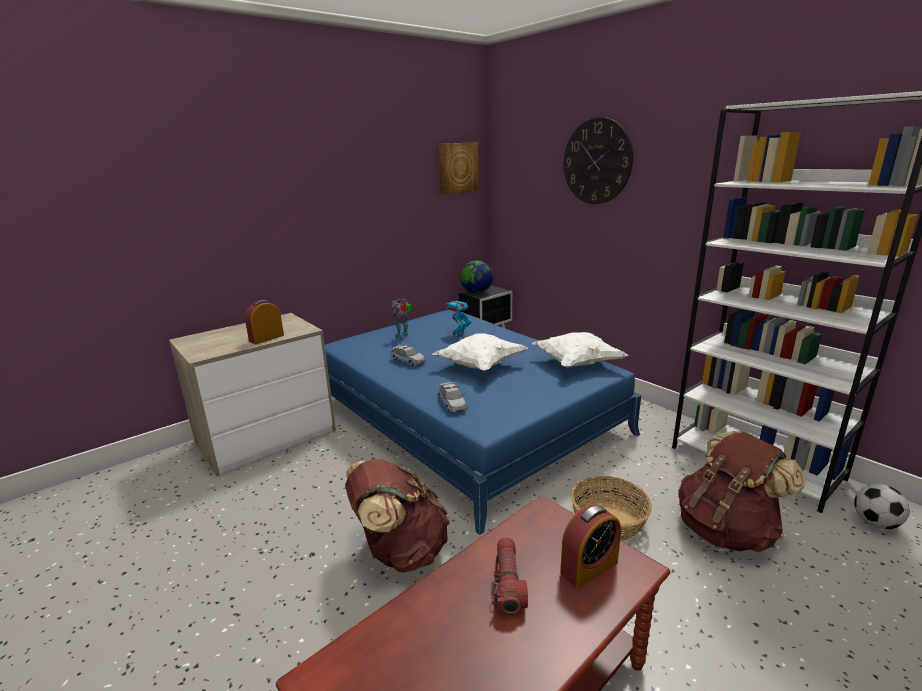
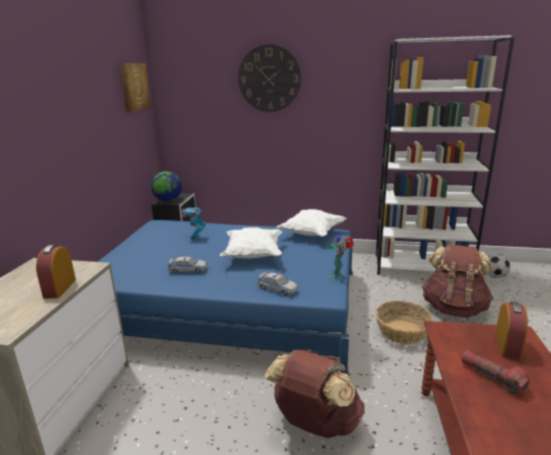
camera: 40 degrees left, 0 degrees up
(403, 336) = (147, 252): toy robot -> toy robot (338, 276)

